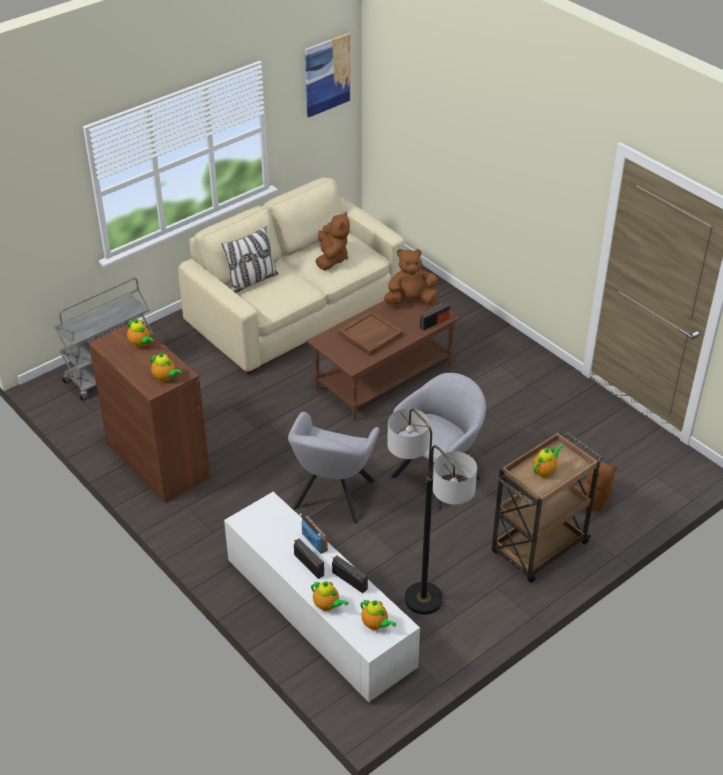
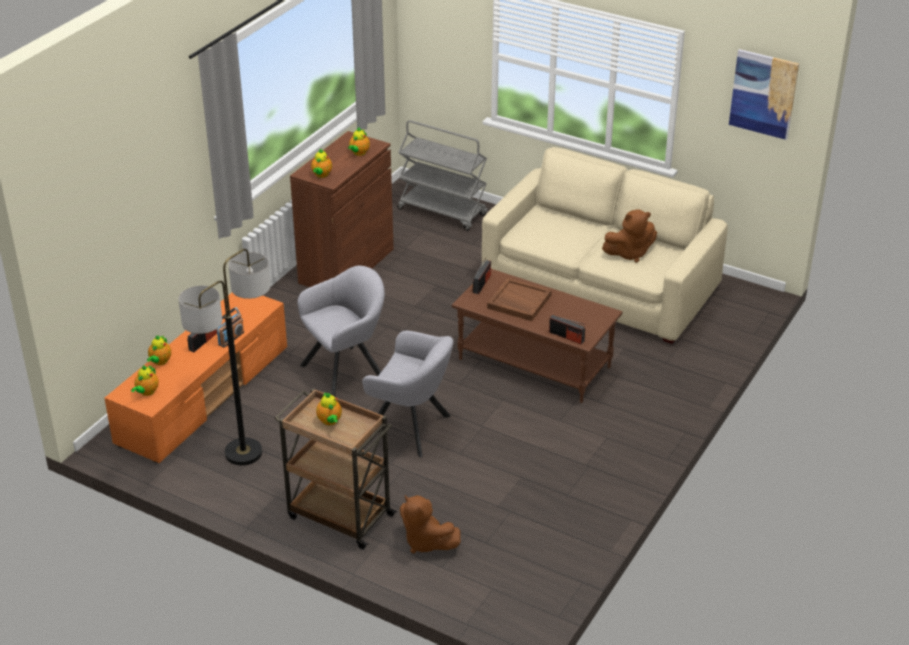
camera: 70 degrees right, 5 degrees down
(252, 281) = (559, 218): pillow -> none
(318, 614) = (204, 395): white tv stand -> orange tv stand
(332, 498) = (347, 370): grey armchair -> grey armchair turned 150 degrees clockwise
(349, 580) = (192, 367): radio -> radio (481, 284)
(410, 300) = (593, 314): brown plush toy -> none
(545, 471) = (330, 421): teapot -> teapot turned 45 degrees clockwise

